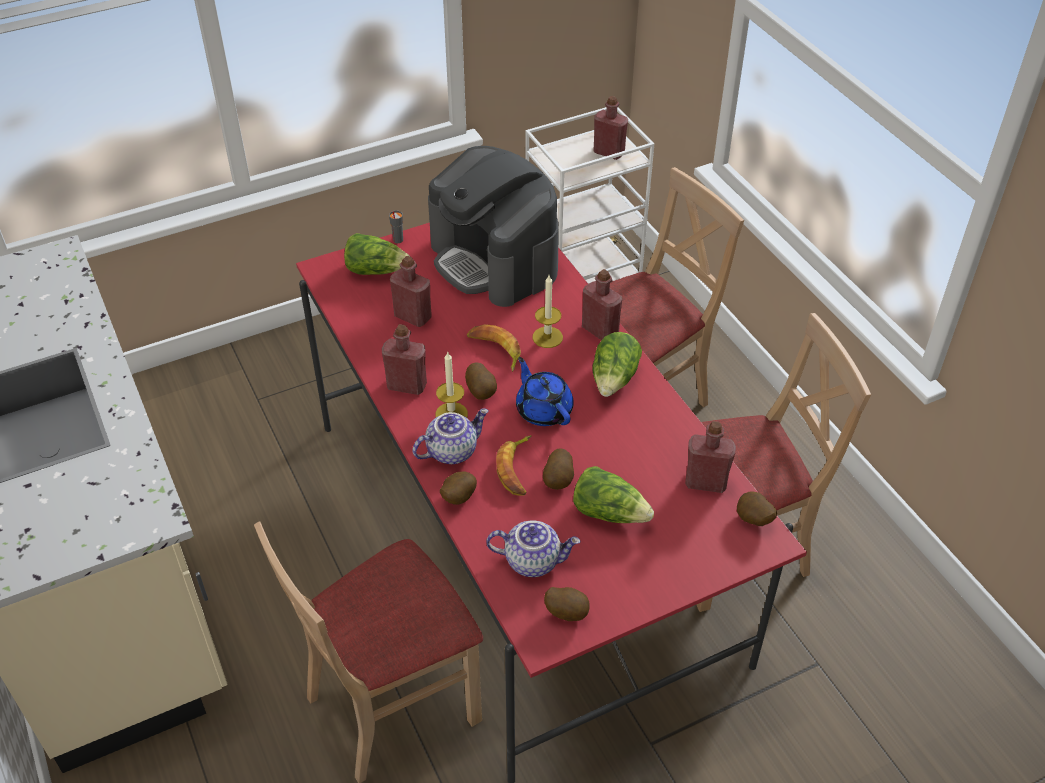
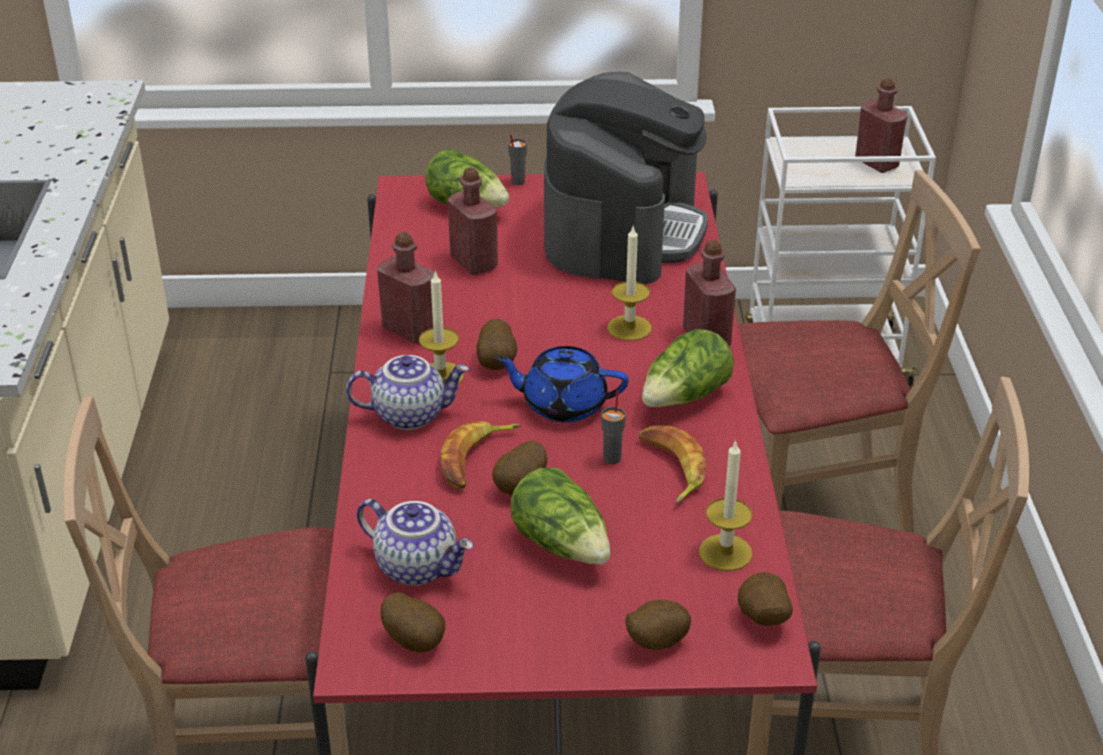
camera: 25 degrees right, 10 degrees down
(457, 498) = (376, 467): potato -> potato (655, 642)
(495, 260) = (623, 231): coffee machine -> coffee machine turned 150 degrees counterclockwise
(495, 350) = (549, 324): banana -> banana (670, 468)
(543, 410) = (563, 404): blue teapot -> blue teapot turned 75 degrees counterclockwise
(599, 439) = (612, 458): none -> grey cup
(705, 482) = (725, 552): red bottle -> candle

